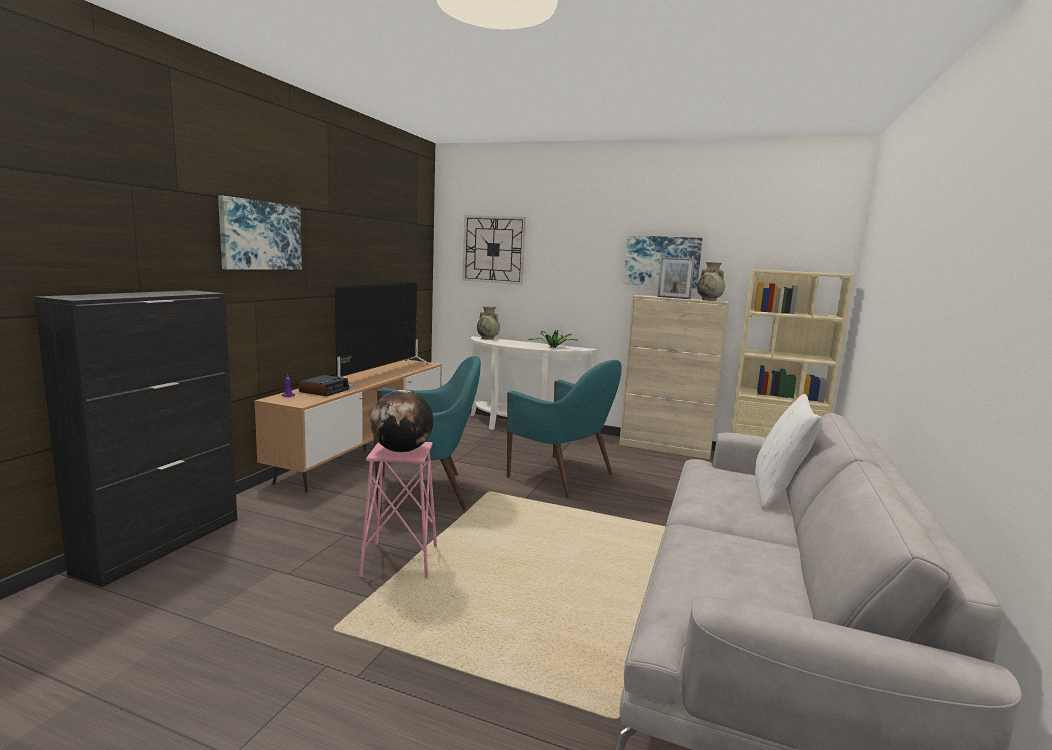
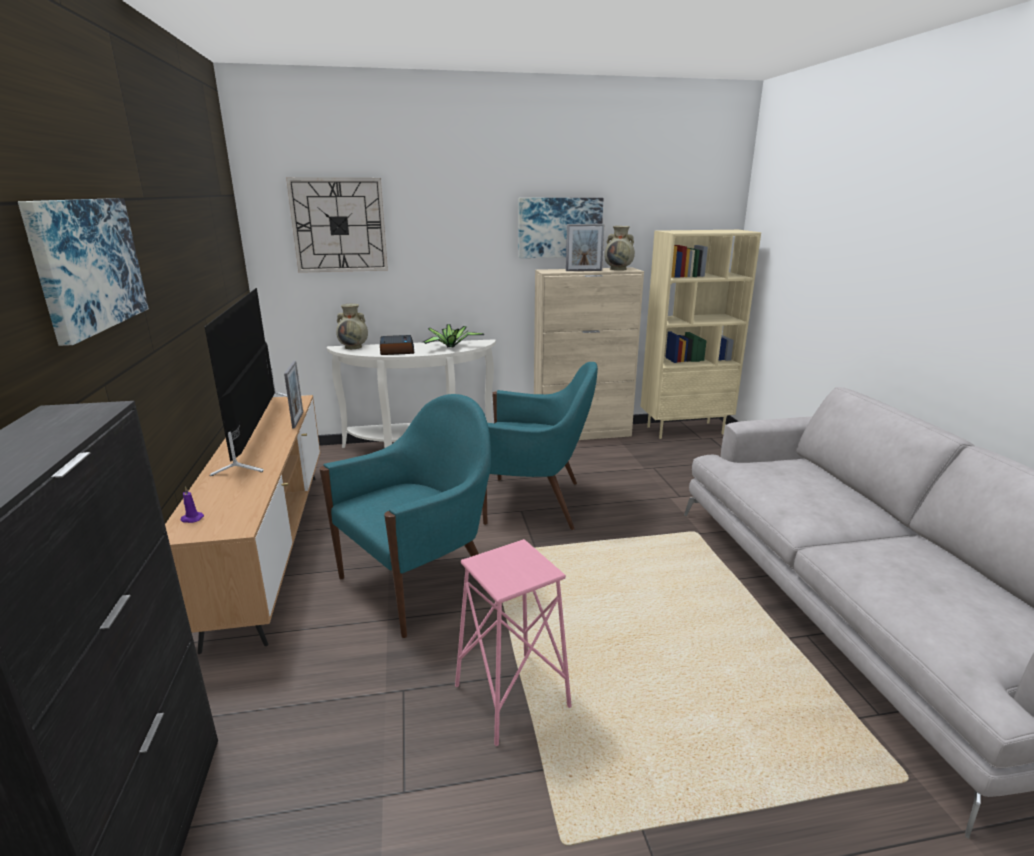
camera: 30 degrees left, 10 degrees up
(324, 390) = (232, 491): alarm clock -> alarm clock (396, 350)
(402, 451) = (519, 569): globe -> none
(411, 372) = (298, 420): none -> picture frame
(777, 493) = (825, 478): white pillow -> none

